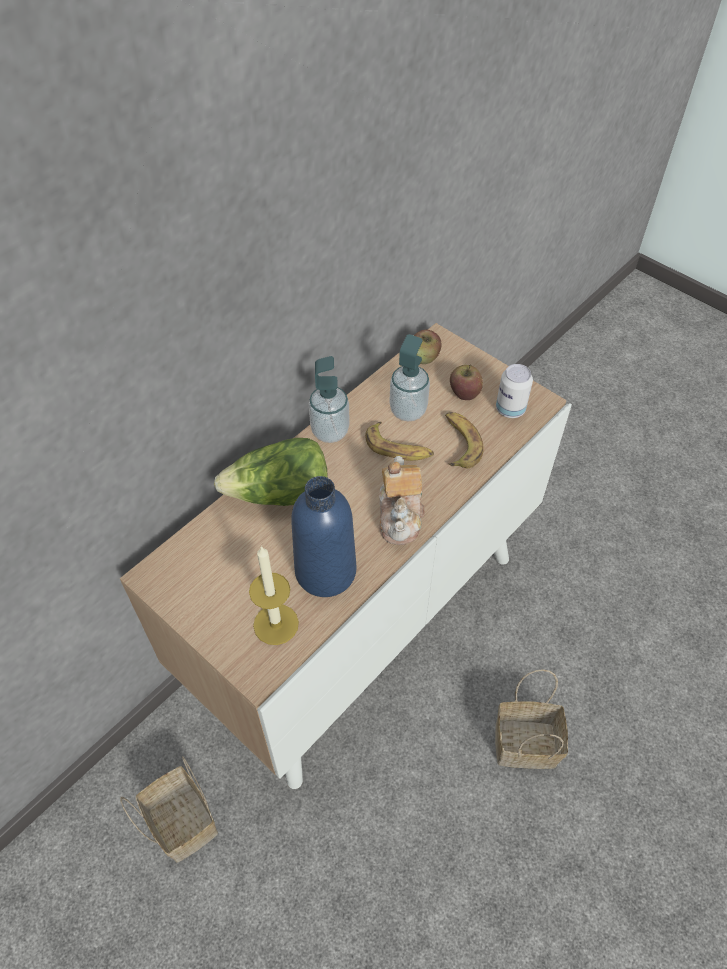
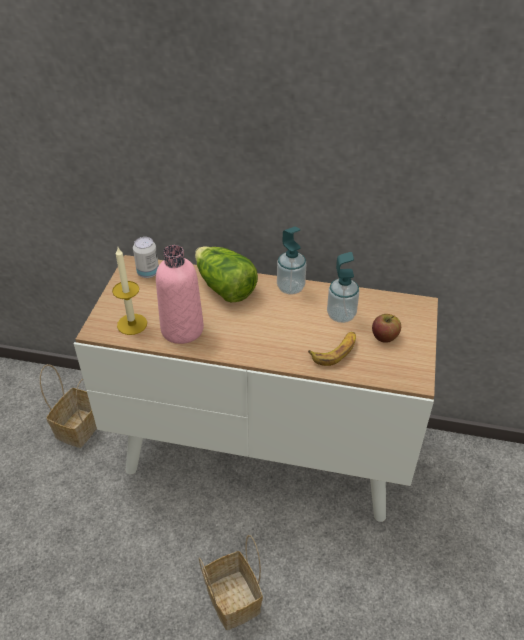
camera: 60 degrees right, 10 degrees down
(325, 571) = (182, 329): blue bottle -> pink bottle
(398, 448) = (304, 323): banana -> none
(400, 515) = (249, 346): teapot -> none
(424, 357) = (397, 304): apple -> none
(510, 409) = (392, 366): can -> can (148, 273)

